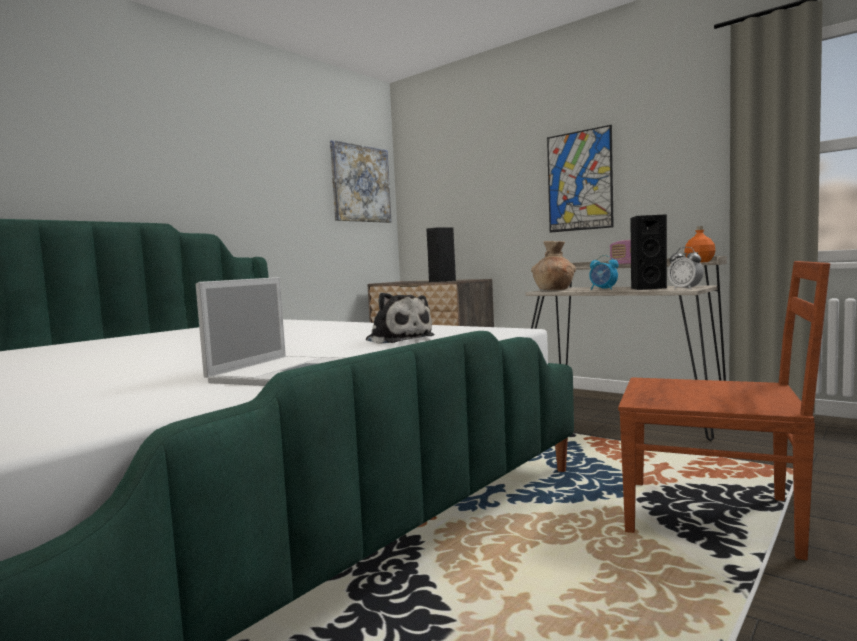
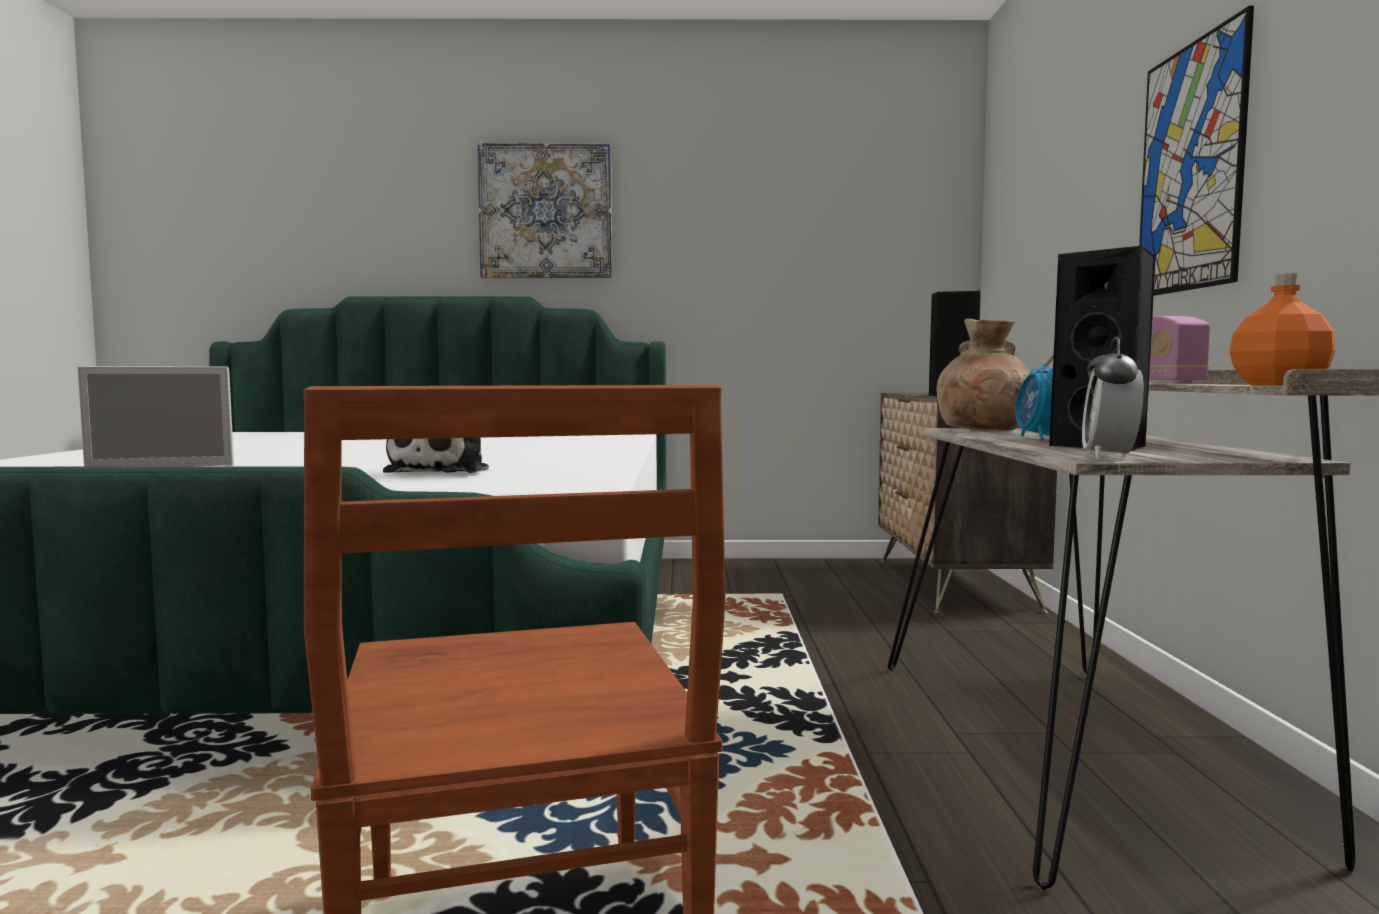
camera: 50 degrees right, 0 degrees up
(360, 184) = (891, 217): picture -> picture (546, 211)

